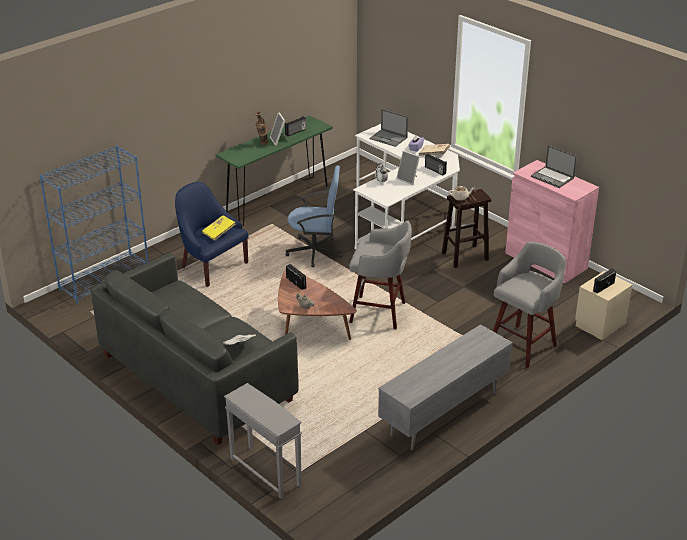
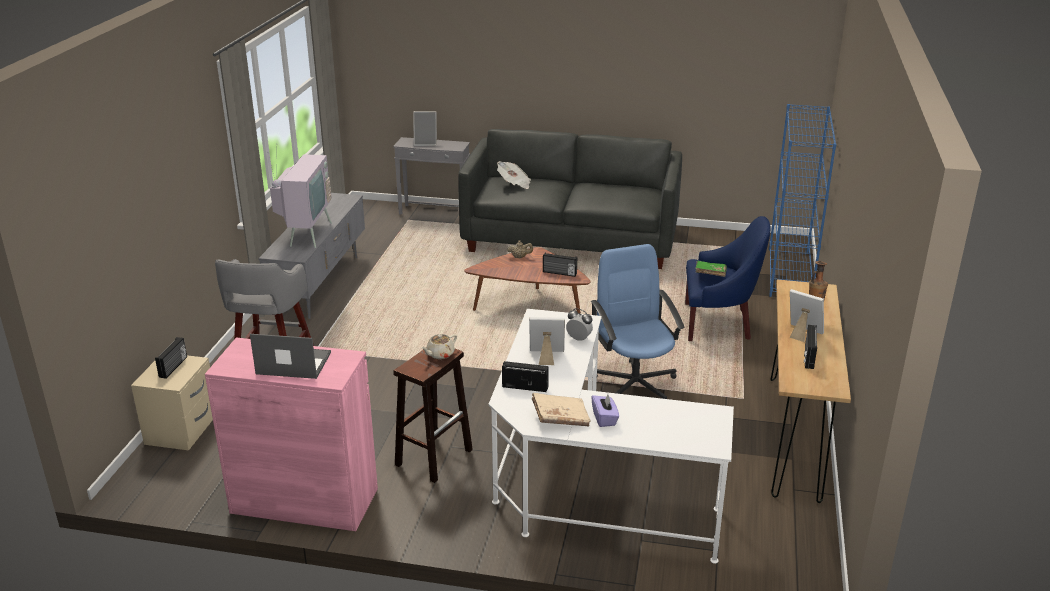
camera: 145 degrees right, 5 degrees down
(219, 232) = (710, 275): yellow book -> green book
(266, 412) = (426, 143): none -> picture frame
(277, 201) = (794, 436): green console table -> brown console table
(315, 252) = (635, 384): blue office chair -> blue office chair turned 105 degrees clockwise
(380, 313) = (471, 344): grey stool -> none
(388, 138) = (672, 421): laptop -> none
(461, 354) = (306, 234): none -> television

